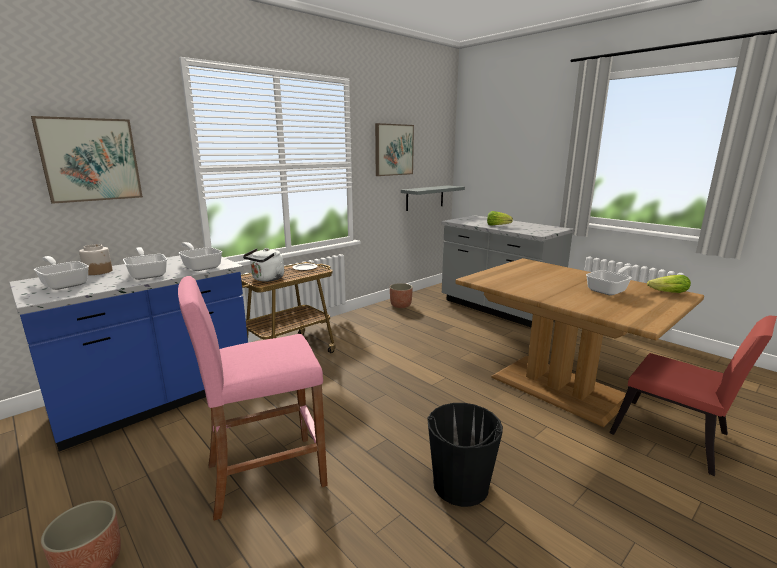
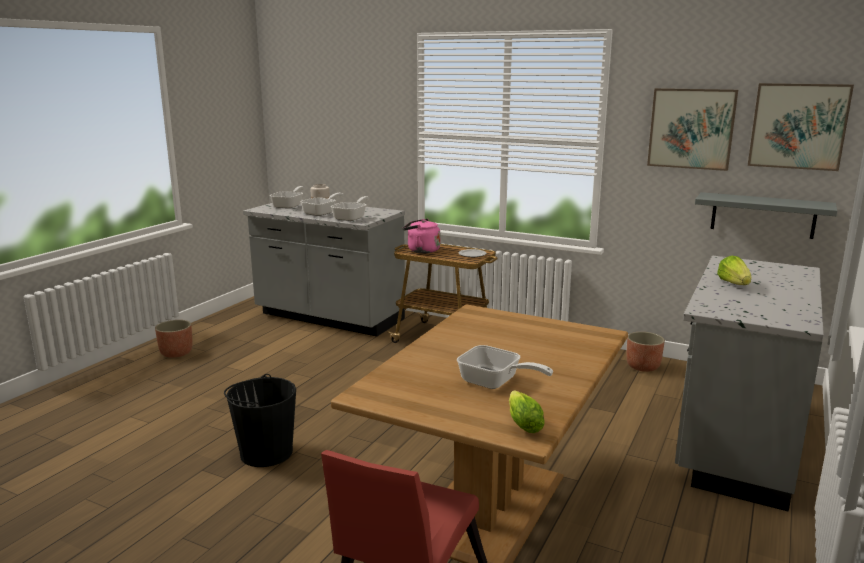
camera: 70 degrees right, 0 degrees up
(90, 160) = (349, 121): picture -> picture (798, 126)
(157, 401) = (329, 318): blue counter -> grey counter
(265, 474) = (258, 375): pink stool -> none
(267, 279) = (421, 250): white kettle -> pink kettle

